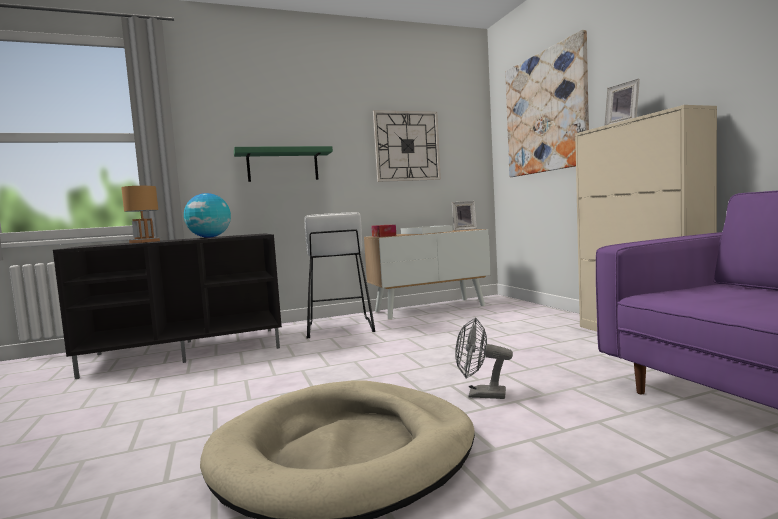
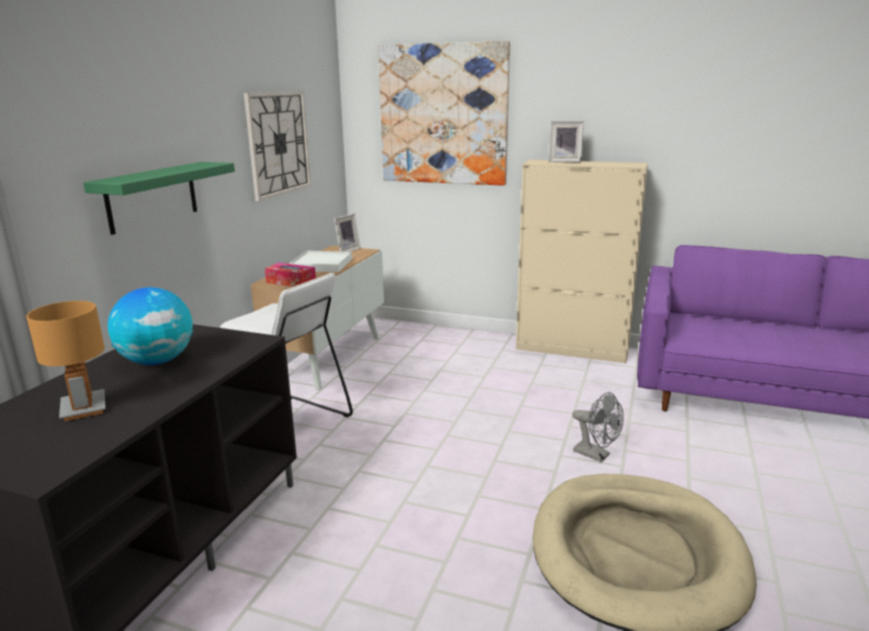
camera: 50 degrees left, 15 degrees up
(480, 395) = (596, 455): grey fan -> grey fan turned 105 degrees counterclockwise

